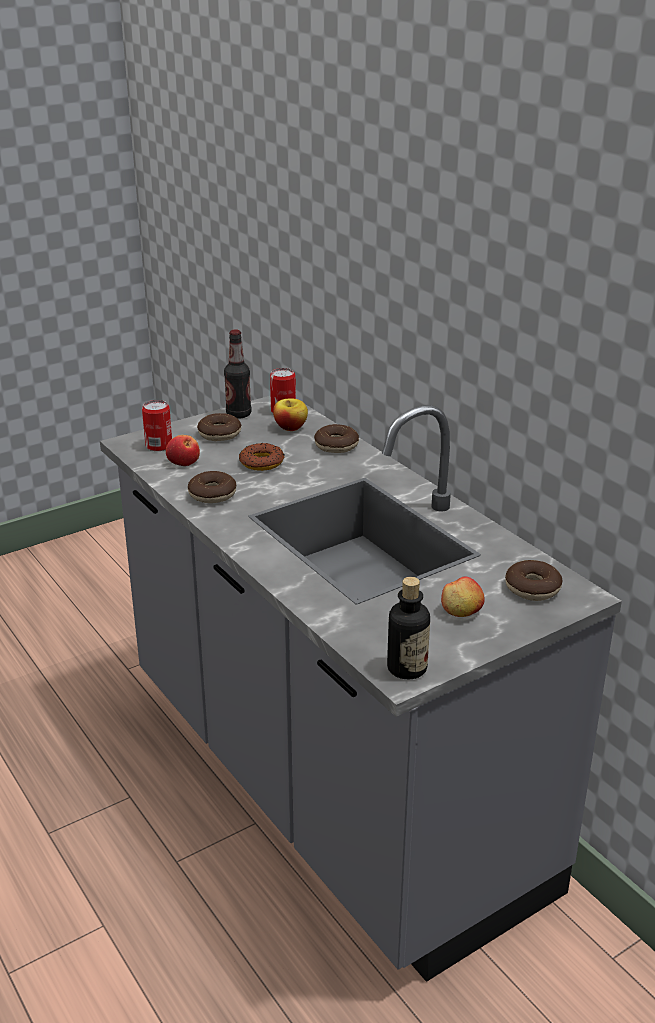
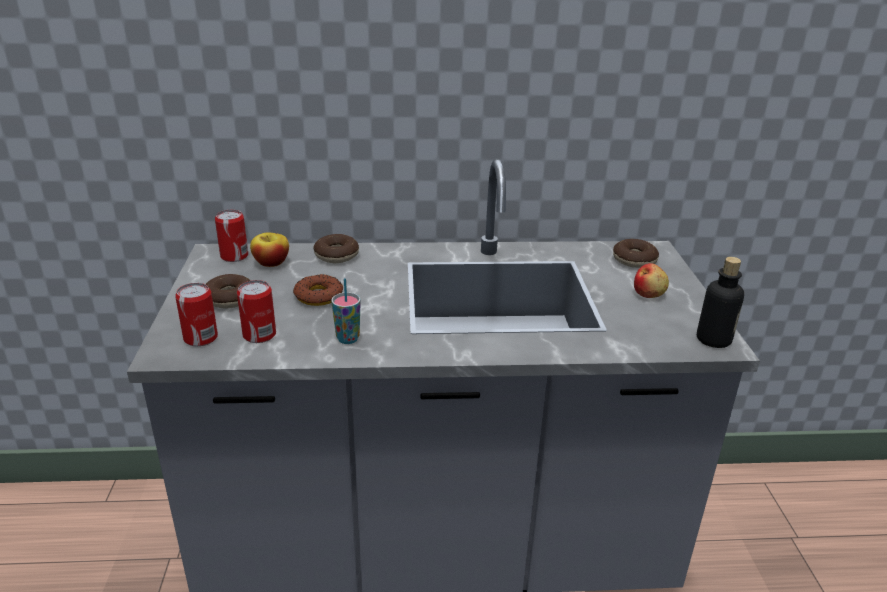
camera: 60 degrees left, 0 degrees up
(183, 462) = (259, 335): apple -> can
(212, 494) = (348, 339): donut -> cup
(238, 414) = (204, 277): bottle -> none

